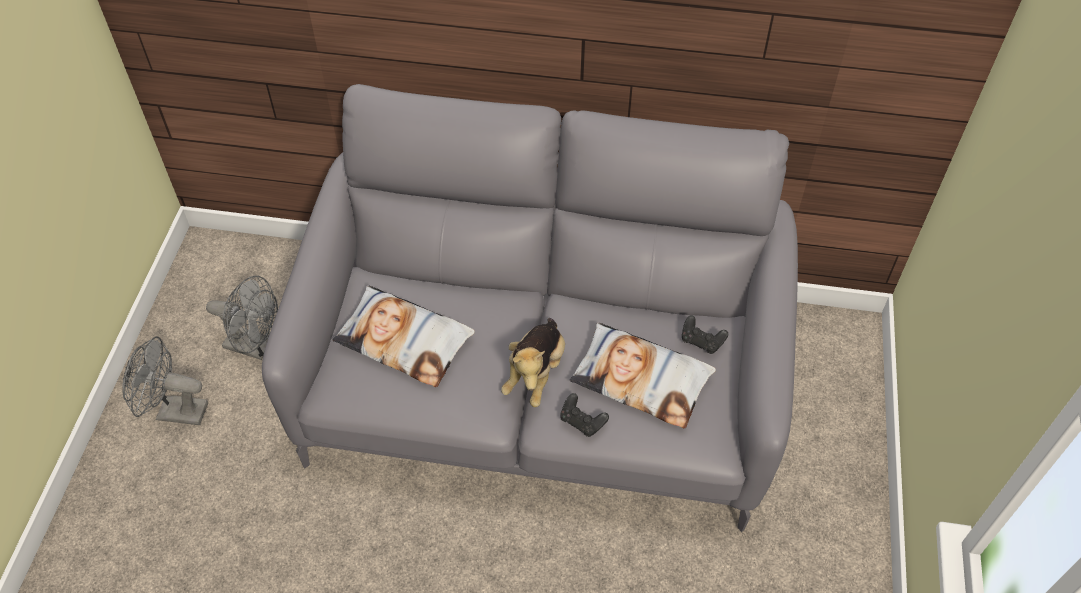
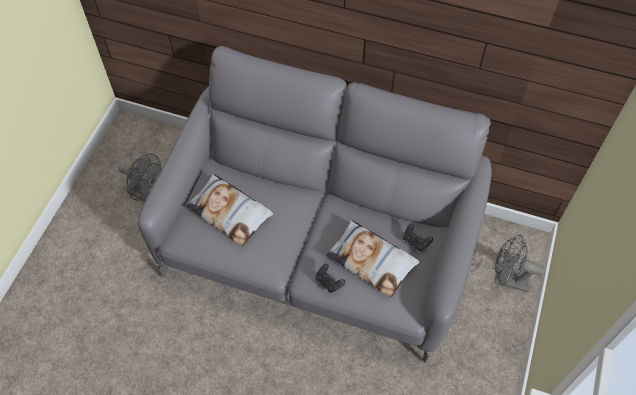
camera: 10 degrees right, 5 degrees up
(174, 411) = (92, 229): grey fan -> grey fan (508, 280)
(535, 373) = (307, 245): plush toy -> none

